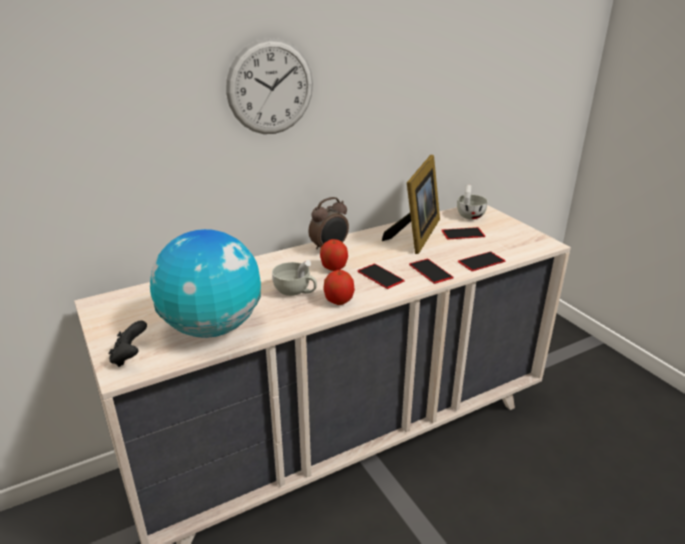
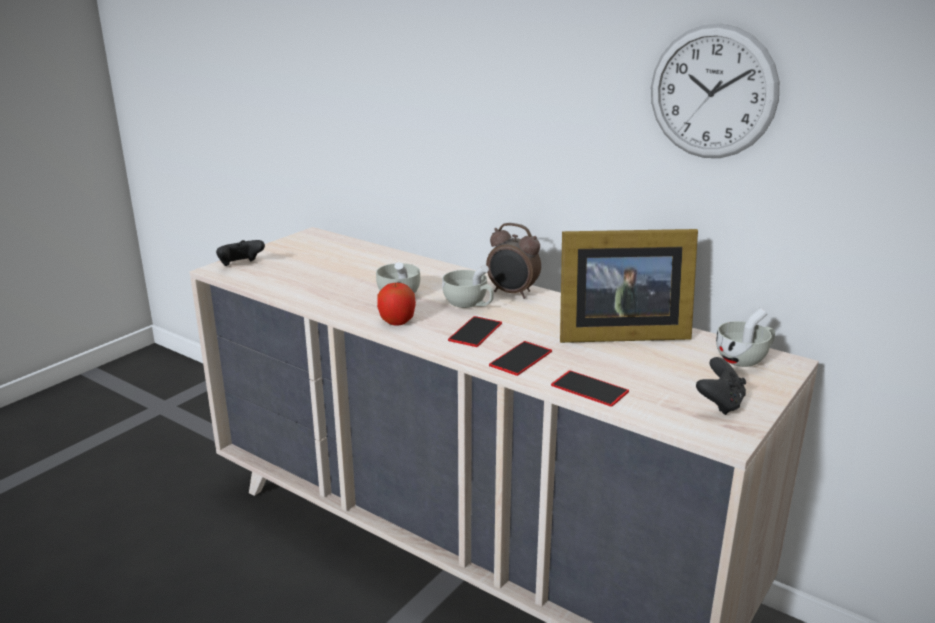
camera: 65 degrees right, 5 degrees down
(212, 327) = (303, 281): globe -> none
(270, 87) = (496, 70): wall clock -> wall clock (712, 92)
(334, 268) = (469, 304): apple -> white cup
(463, 233) = (667, 363): phone -> none
(514, 235) = (720, 404): none -> black game controller

